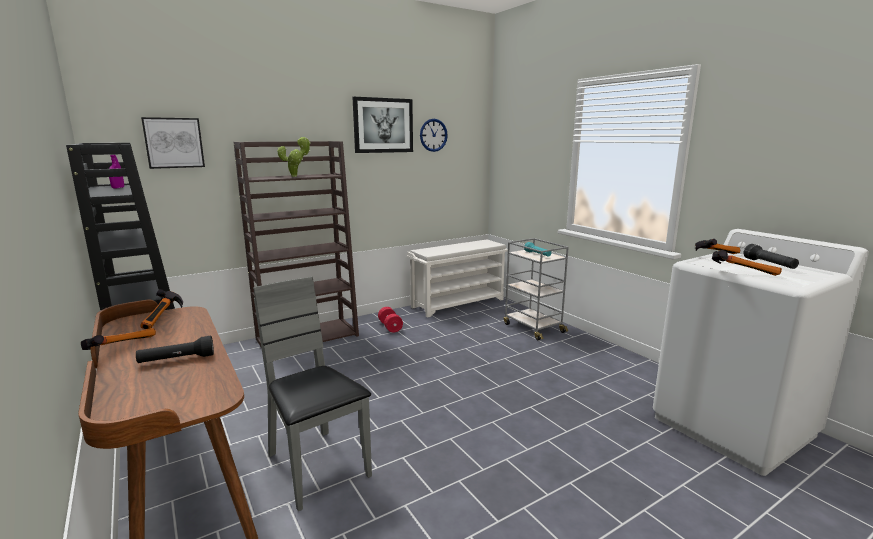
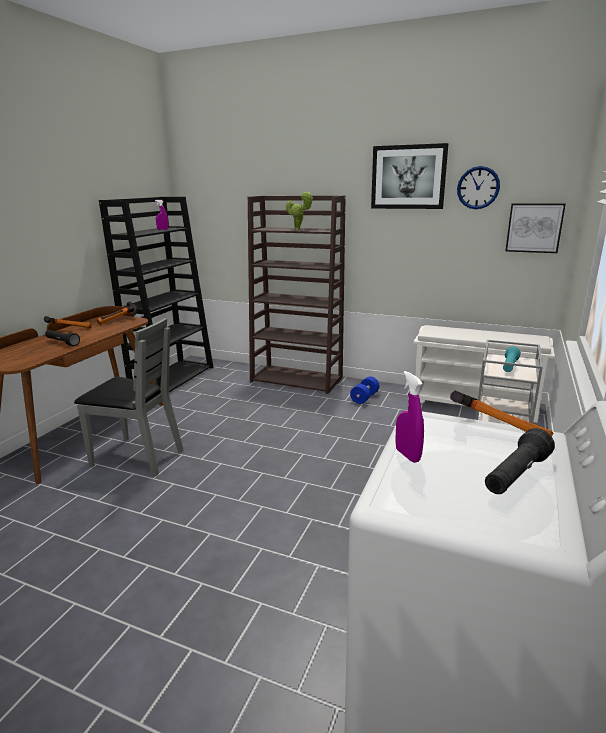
camera: 55 degrees right, 5 degrees up
(174, 143) = (224, 196): picture -> picture (534, 228)
(317, 467) = (137, 457): grey chair -> grey chair turned 90 degrees clockwise
(390, 327) = (364, 398): red dumbbell -> blue dumbbell
(742, 272) = (407, 455): hammer -> purple spray bottle

